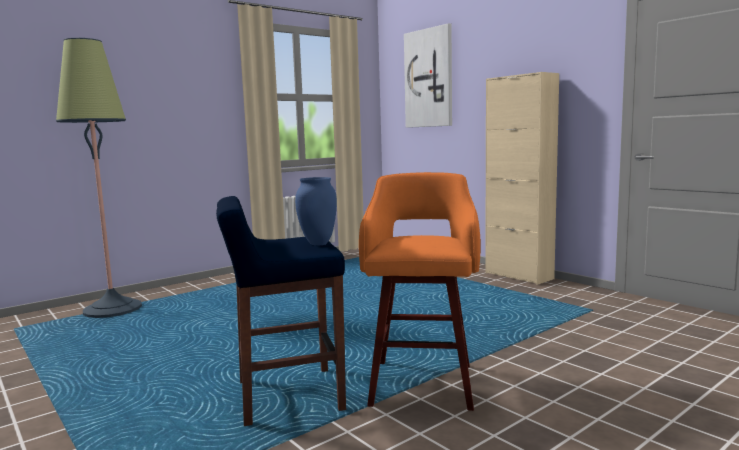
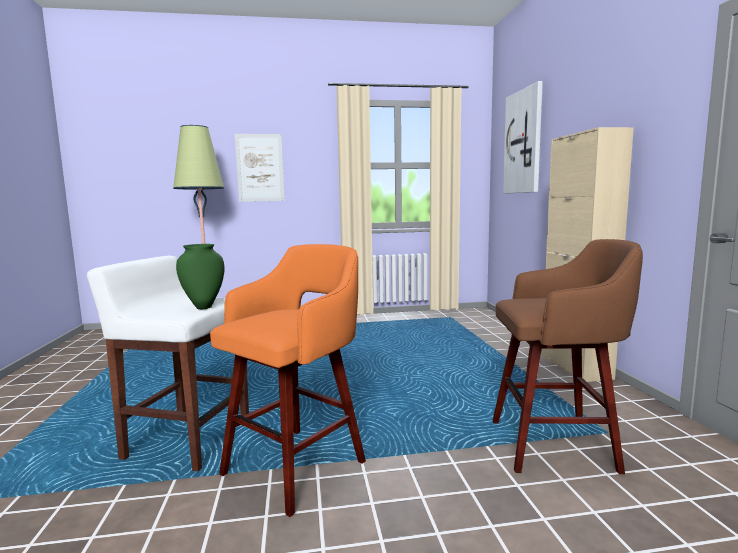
camera: 30 degrees right, 0 degrees up
(147, 96) = (260, 168): none -> picture
(287, 396) = (186, 441): blue stool -> white stool
(318, 244) = (203, 307): blue vase -> green vase
(575, 324) = (556, 445): none -> brown stool

